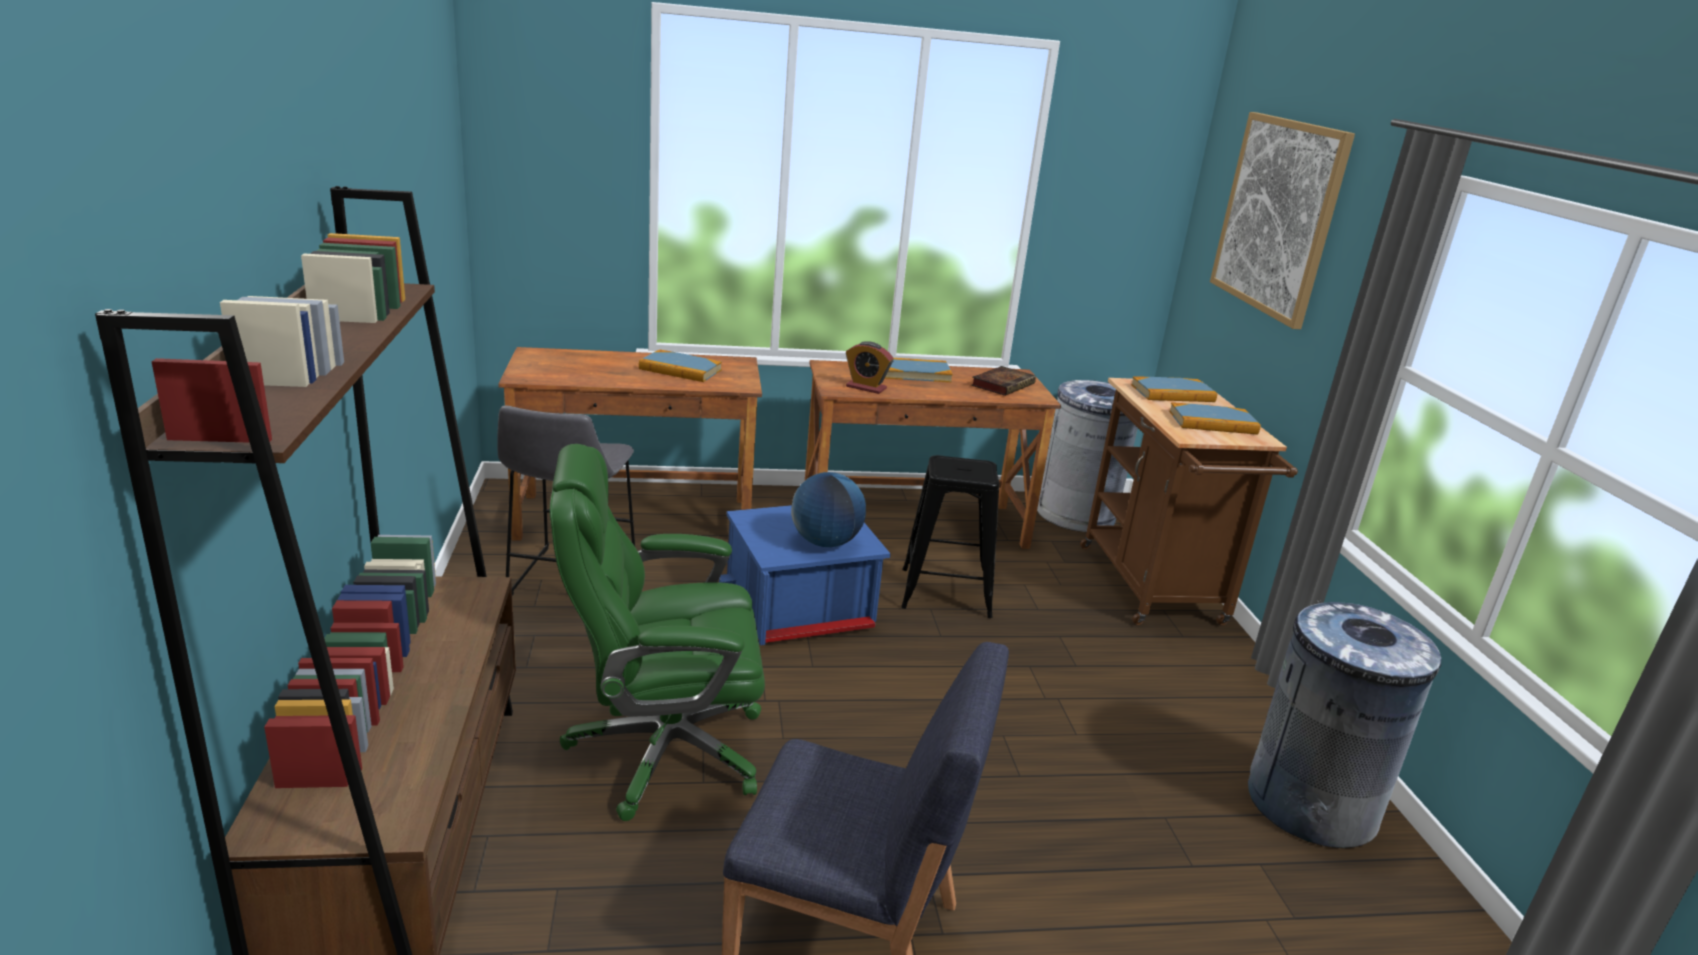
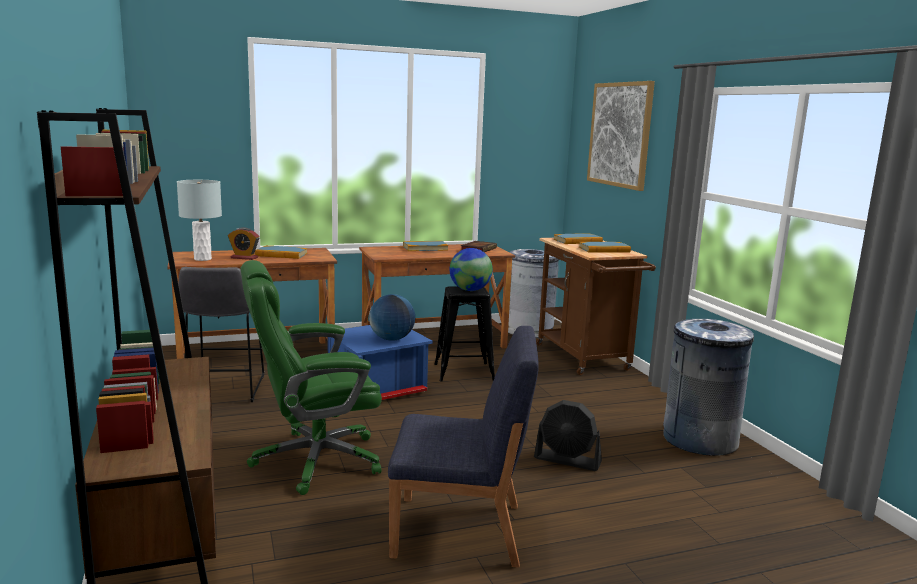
camera: 10 degrees left, 10 degrees down
(557, 370) = (203, 259): none -> grey table lamp
(866, 387) = (399, 255): alarm clock -> alarm clock (244, 257)
(968, 469) = (470, 290): none -> globe
(1066, 815) = (567, 460): none -> black fan

